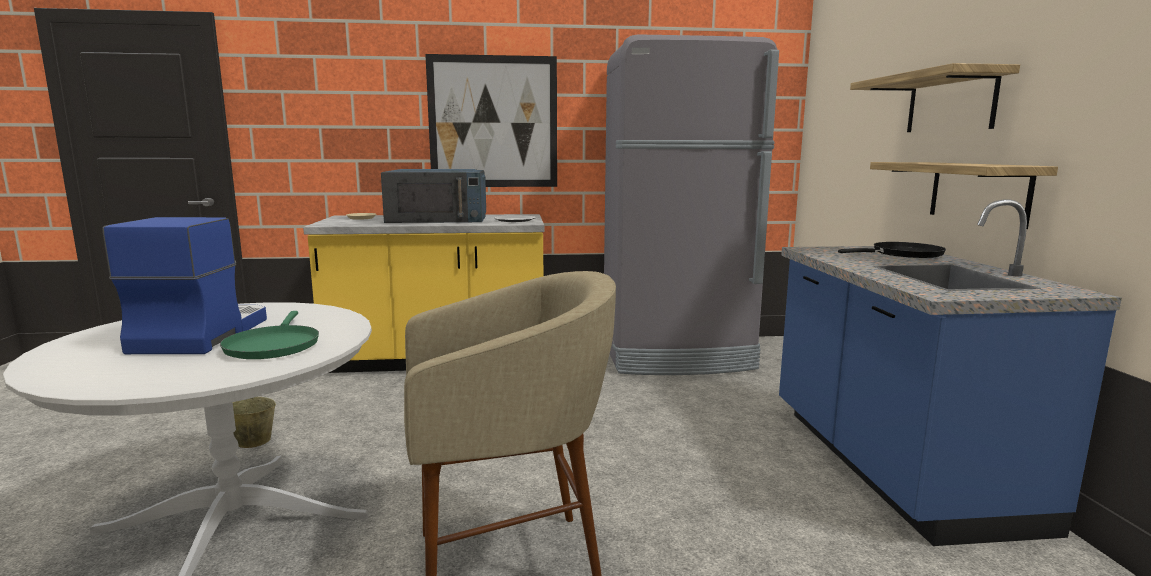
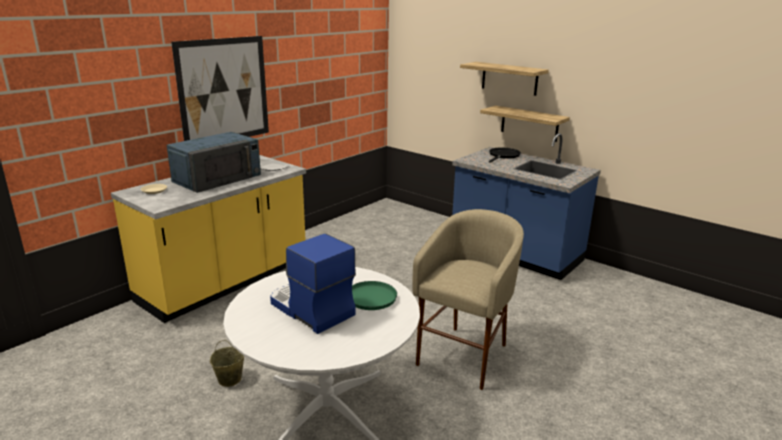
camera: 45 degrees left, 10 degrees up
(677, 356) = (357, 229): grey fridge -> none

